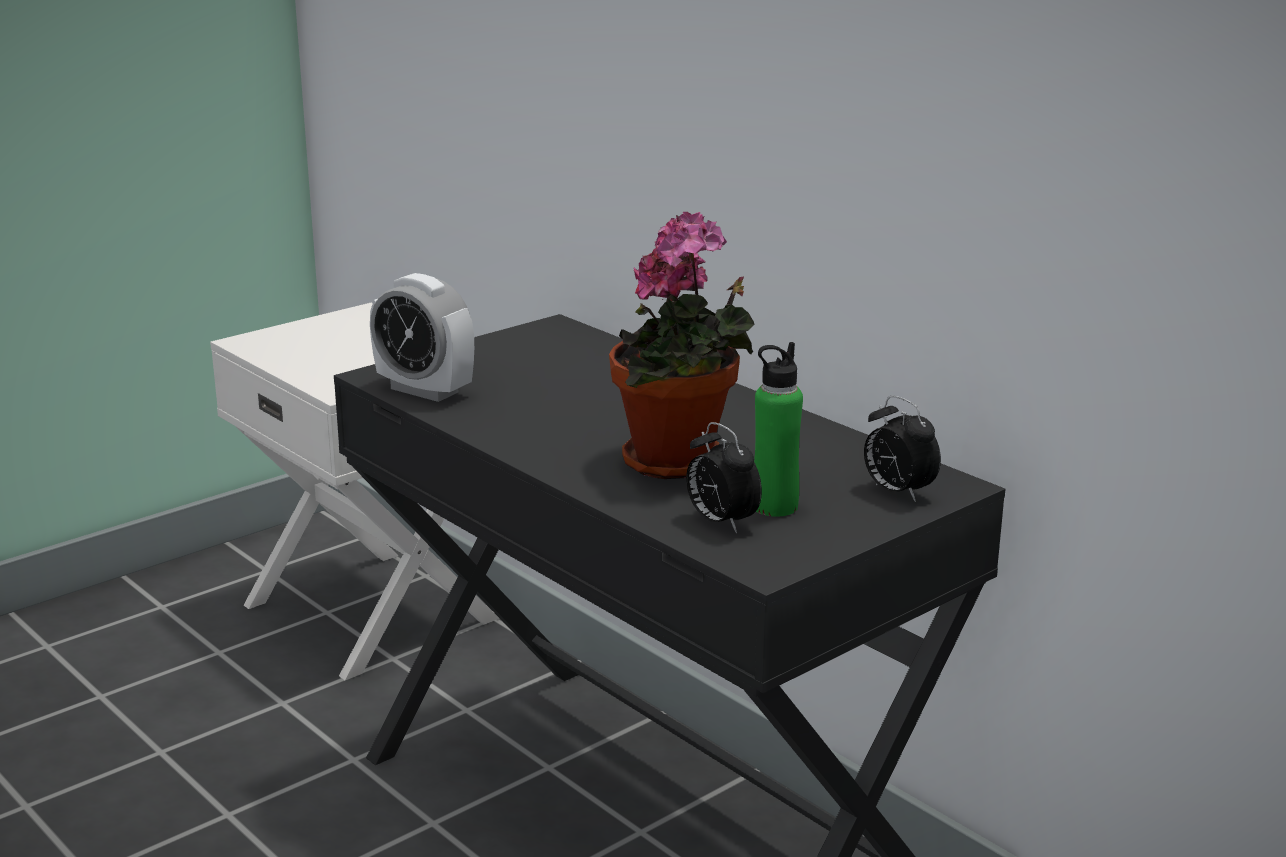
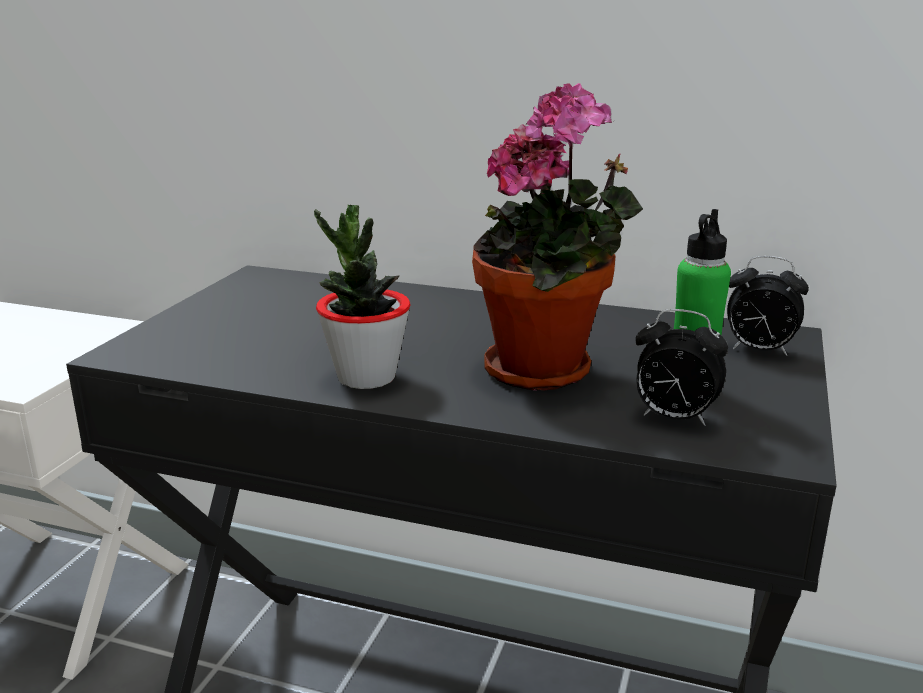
camera: 30 degrees left, 0 degrees up
(424, 390) = (194, 357): alarm clock -> none
(530, 435) = (366, 377): none -> potted plant

